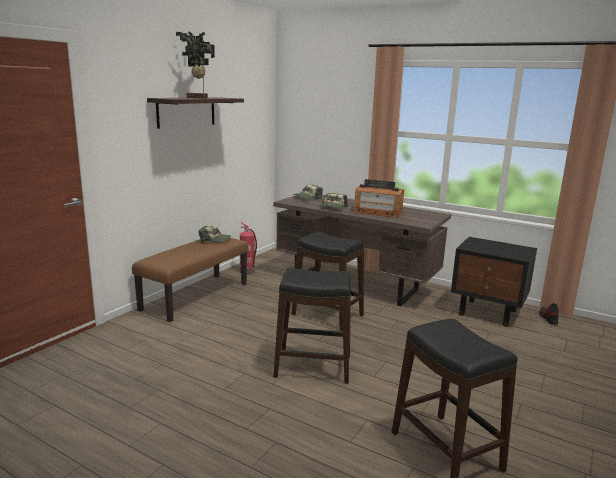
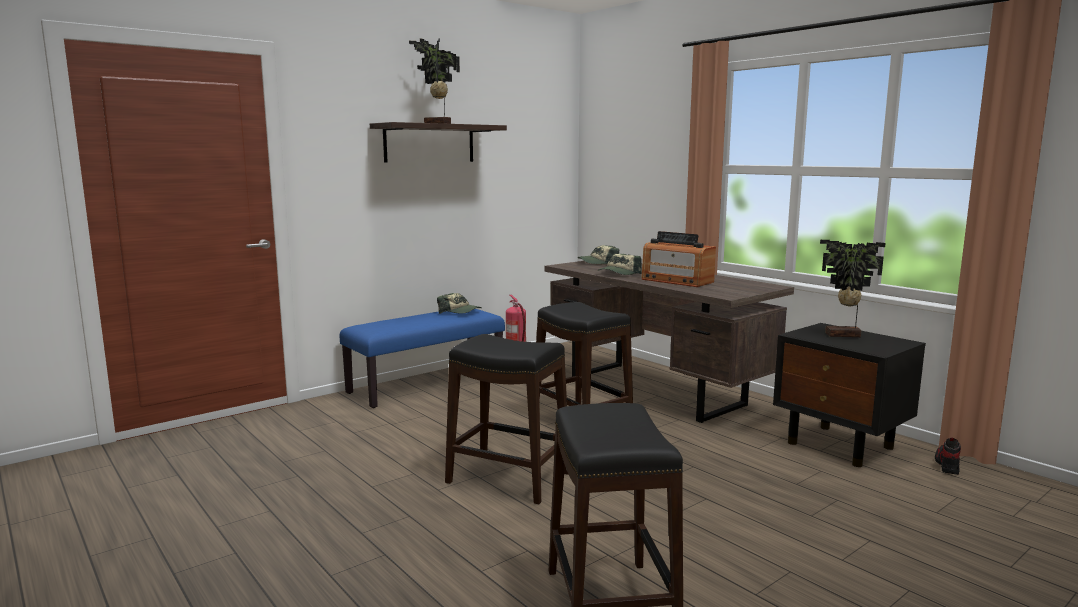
camera: 20 degrees right, 5 degrees down
(195, 296) = (426, 384): brown bench -> blue bench
(492, 246) = (844, 335): none -> potted plant

